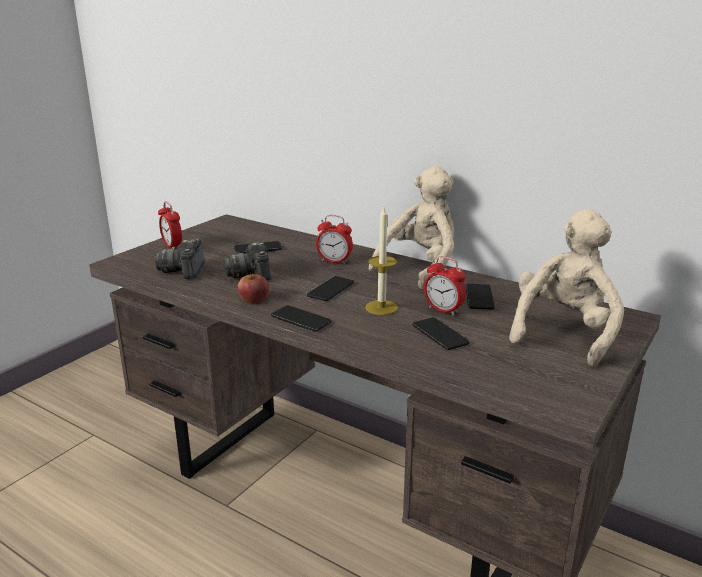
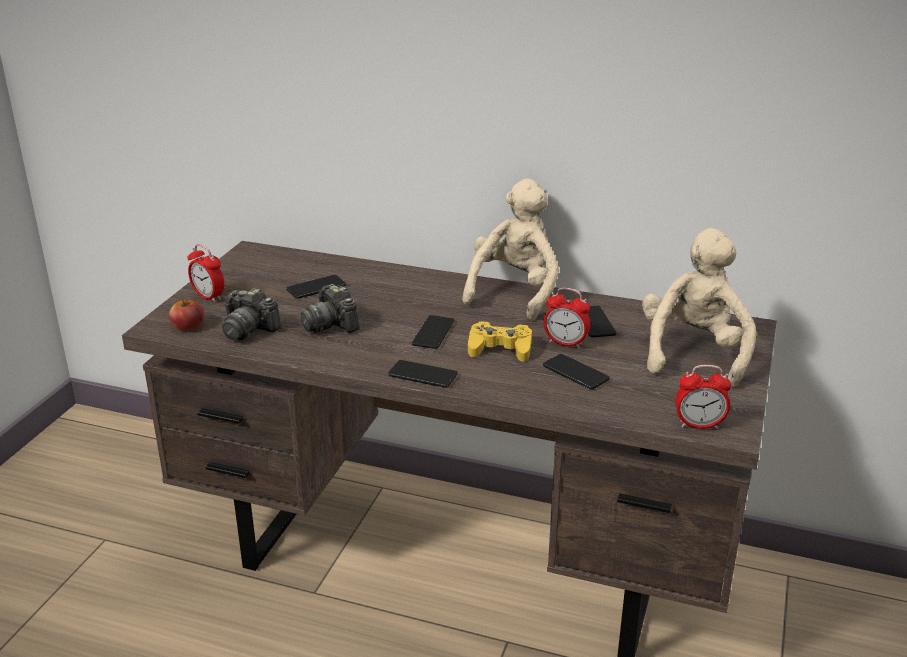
camera: 15 degrees left, 5 degrees up
(184, 270) = (248, 329): camera -> camera turned 45 degrees counterclockwise
(254, 298) = (355, 356): apple -> apple (188, 326)
(334, 261) = (416, 295): alarm clock -> alarm clock (699, 425)
(381, 307) = (500, 348): candle -> yellow game controller

